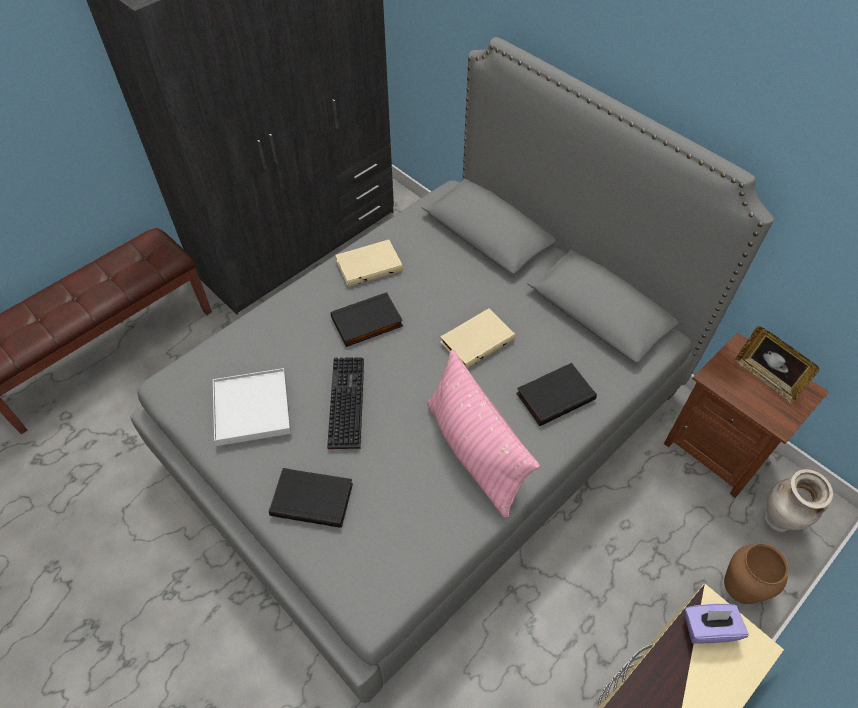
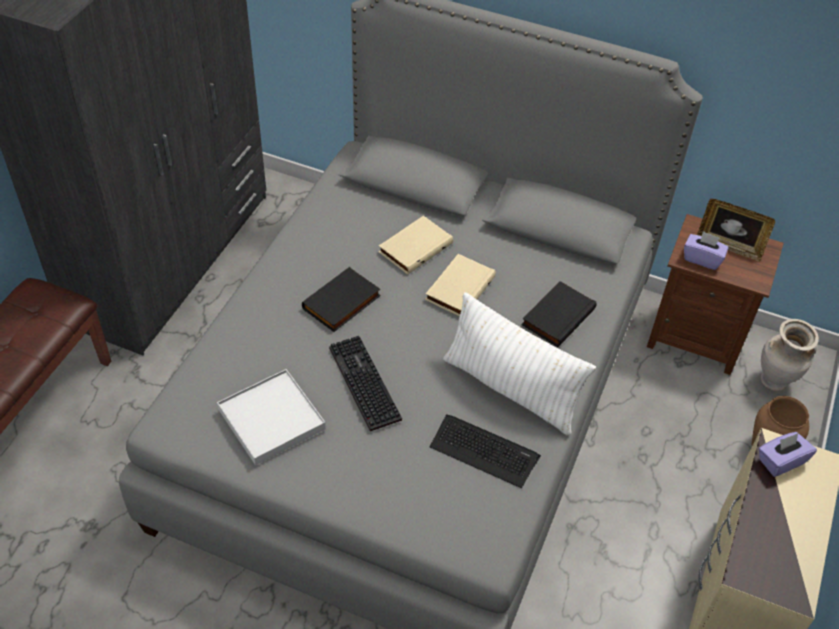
camera: 25 degrees left, 5 degrees down
(313, 498) = (380, 480): black book -> none
(369, 265) = (312, 247): beige book -> beige book (414, 247)
(419, 504) = (484, 451): none -> keyboard
(474, 452) = (511, 389): pink pillow -> white pillow
(731, 382) = (702, 259): none -> purple tissue box

